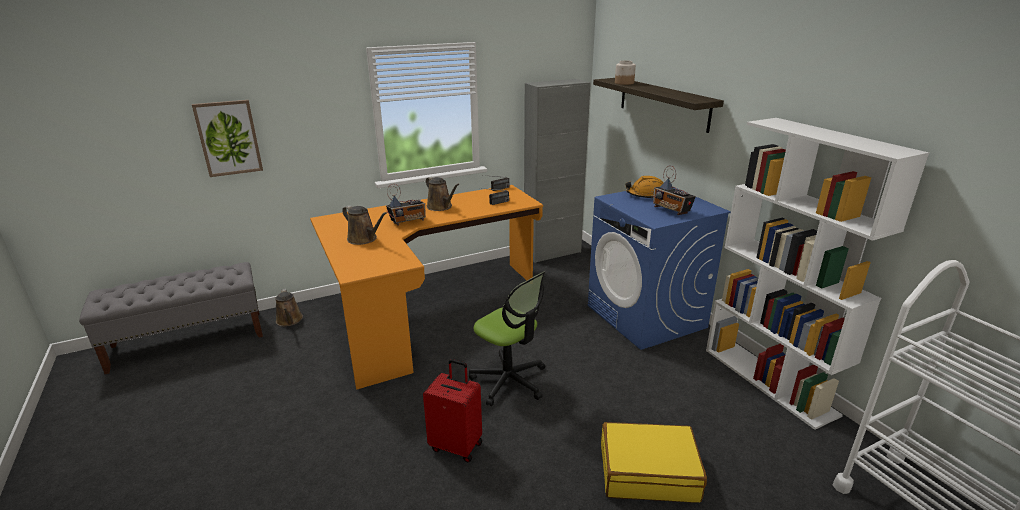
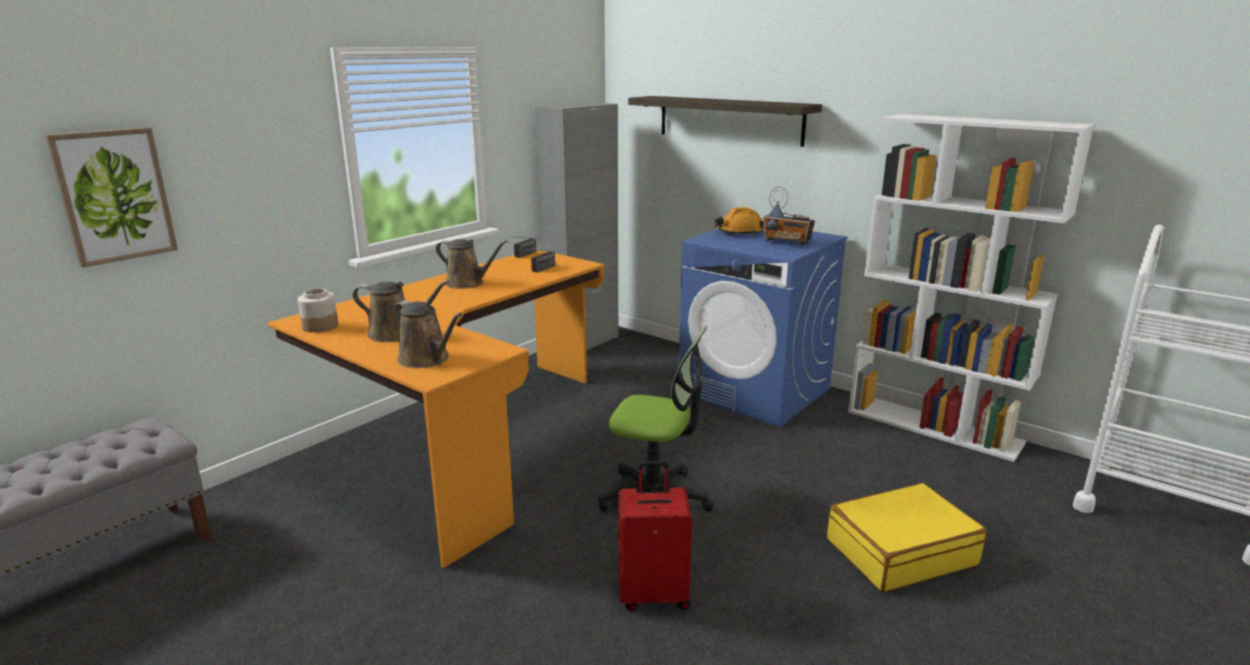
camera: 25 degrees left, 5 degrees down
(289, 321) = (244, 505): brown watering can -> brown watering can (427, 359)
(408, 221) = (439, 305): radio -> none
(624, 83) = (674, 98): jar -> jar (320, 326)

